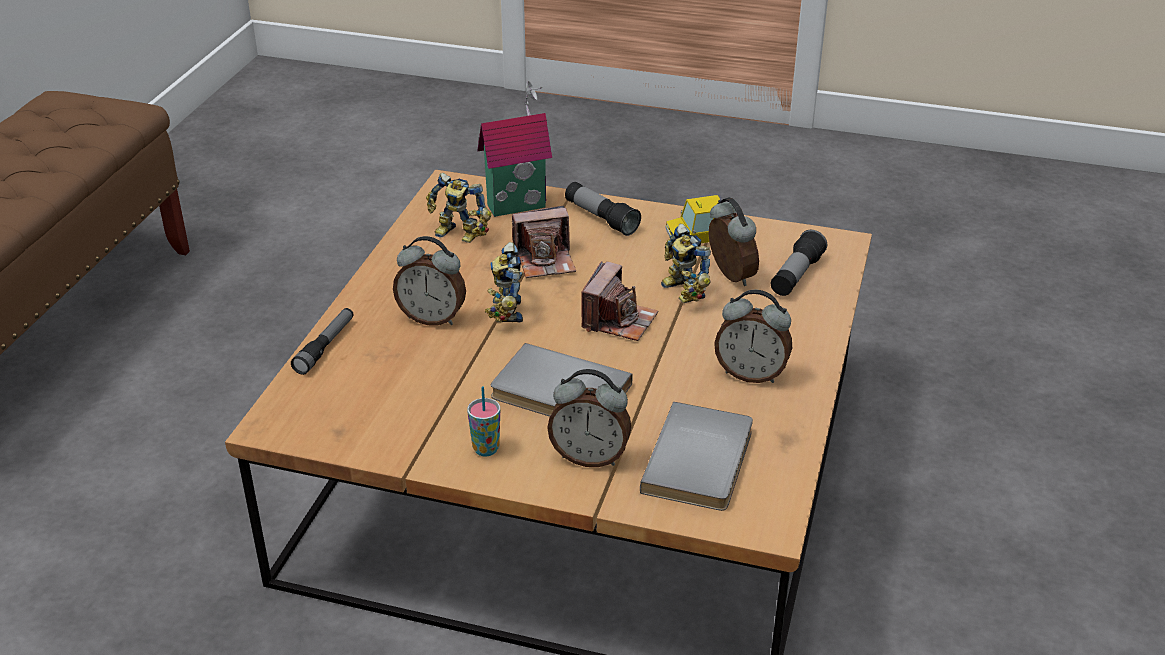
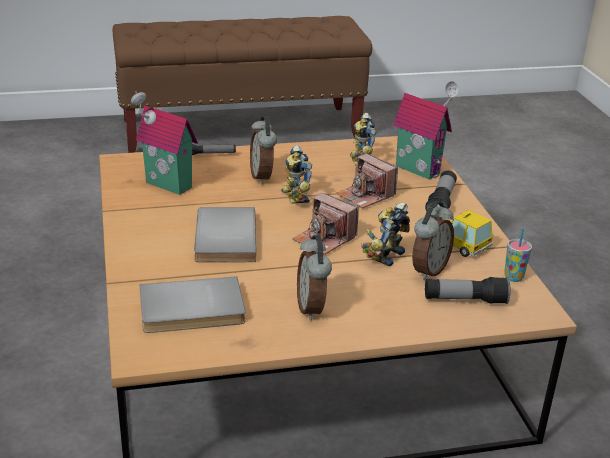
camera: 60 degrees right, 5 degrees down
(384, 403) = (166, 186): none -> toy house
(486, 449) = (146, 228): cup -> cup (513, 277)
(504, 311) = (293, 197): toy robot -> toy robot turned 75 degrees counterclockwise
(589, 457) = (165, 266): alarm clock -> none
(618, 320) = (324, 239): camera -> camera turned 45 degrees clockwise

